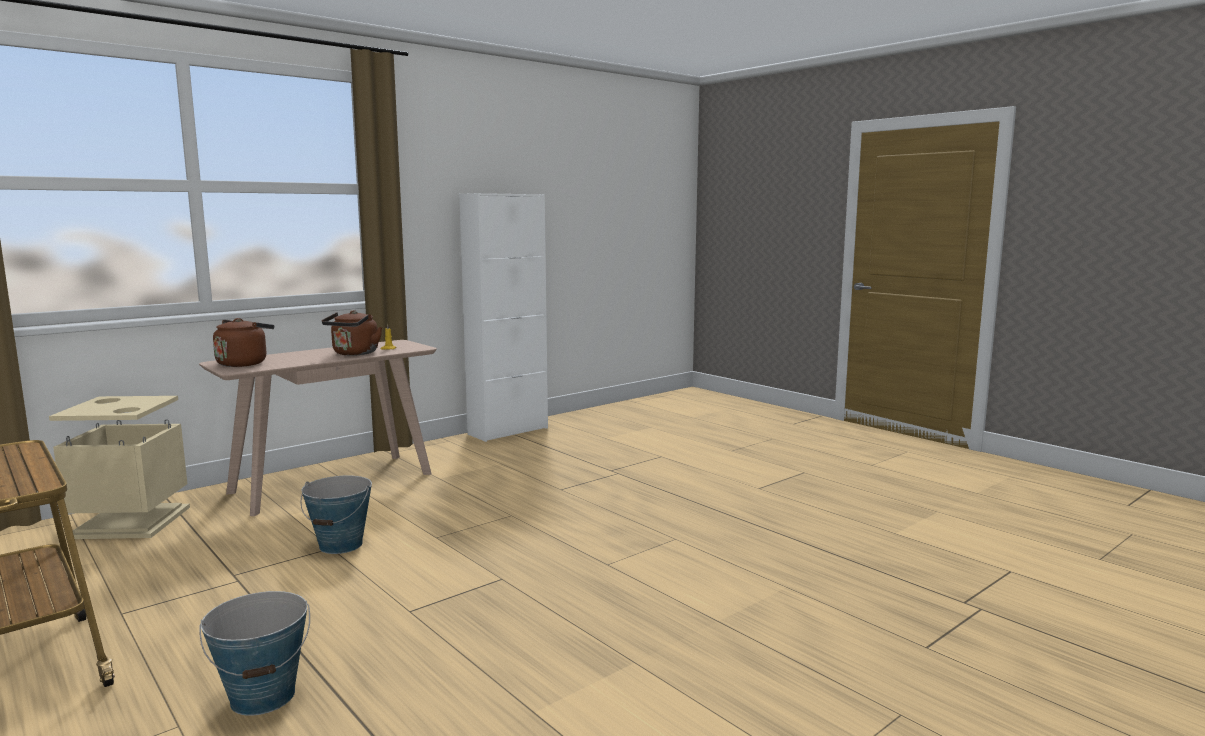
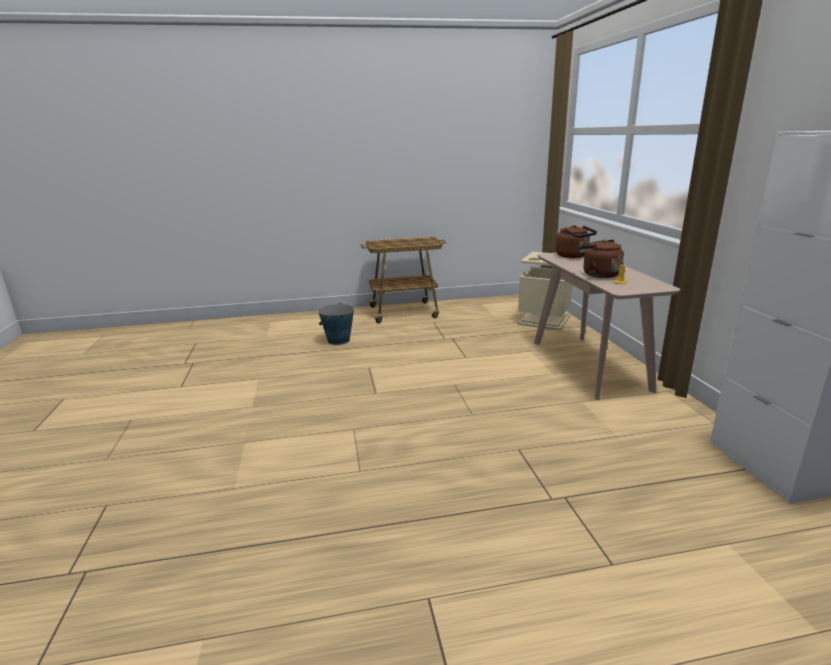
camera: 120 degrees right, 10 degrees up
(341, 545) = (467, 360): bucket -> none

